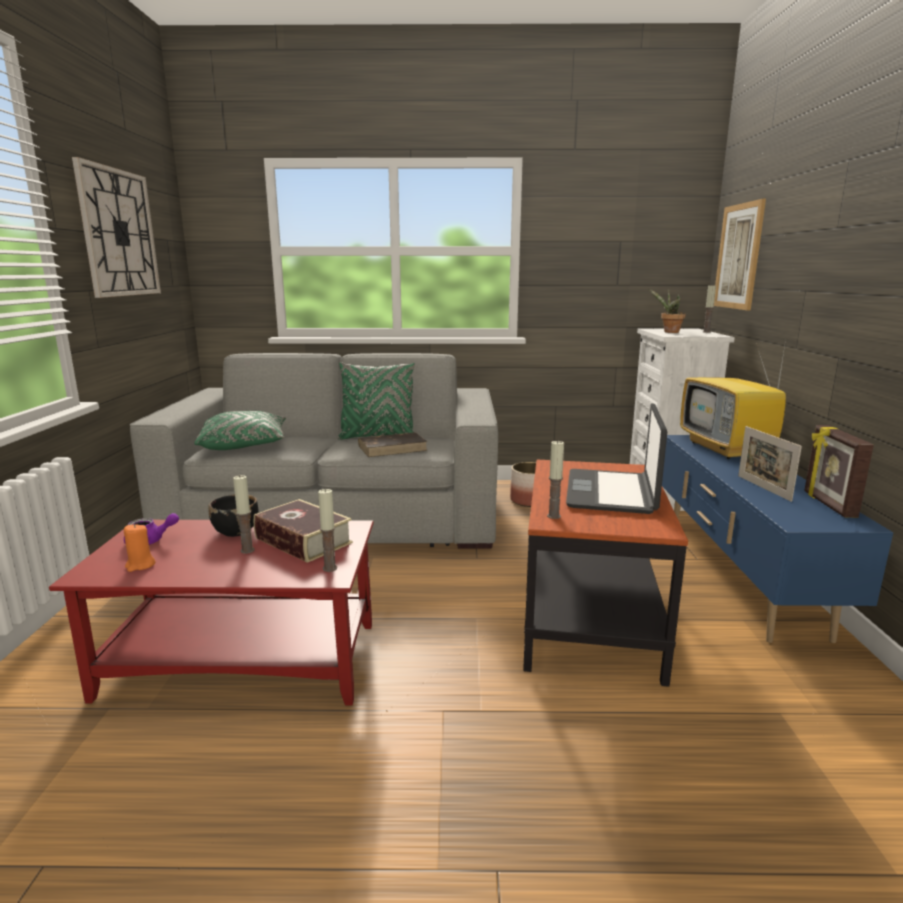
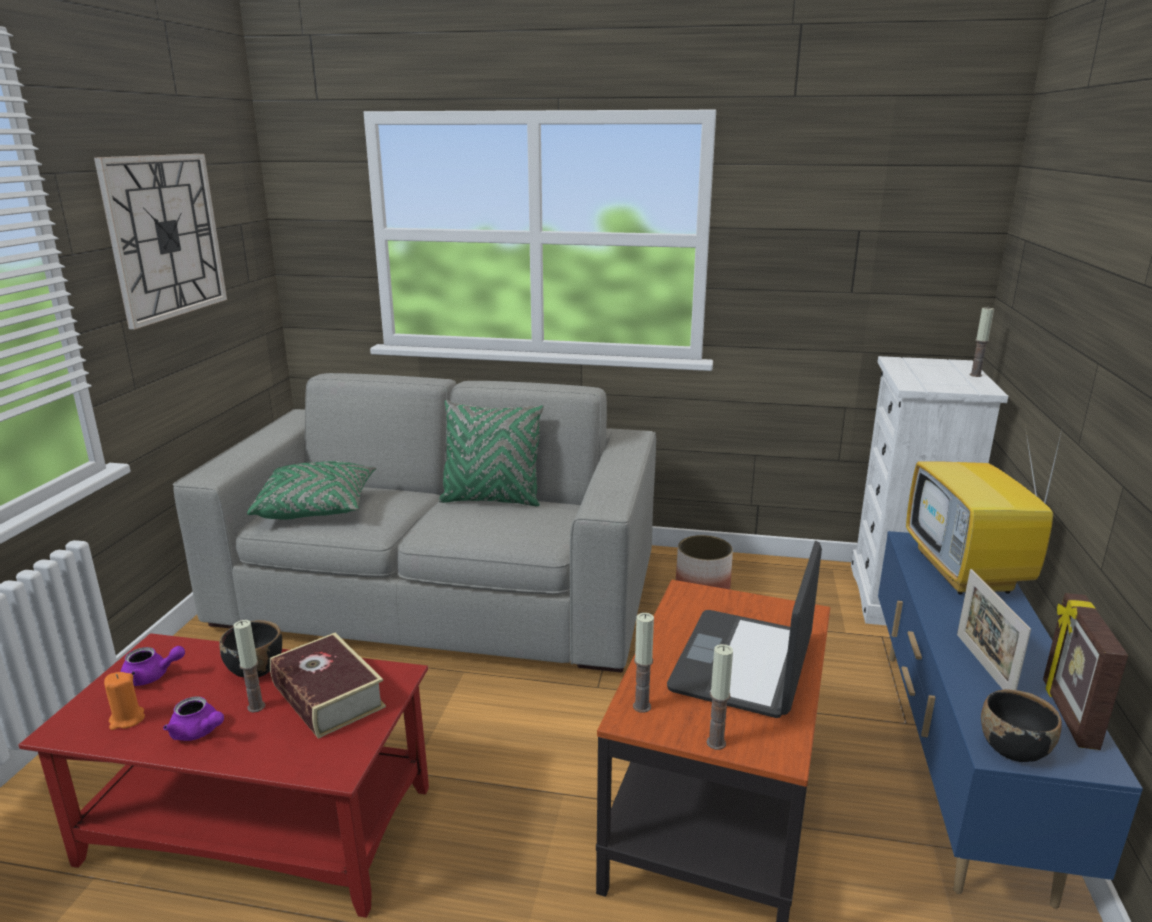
camera: 10 degrees right, 5 degrees up
(206, 567) = (198, 732): none -> purple teapot
(329, 568) = (340, 753): candle -> candle (716, 743)
(393, 448) = (498, 529): brown book -> none
(669, 332) = (917, 373): potted plant -> none
(738, 256) = (1028, 272): picture -> none
(805, 521) = (1013, 748): none -> black bowl

